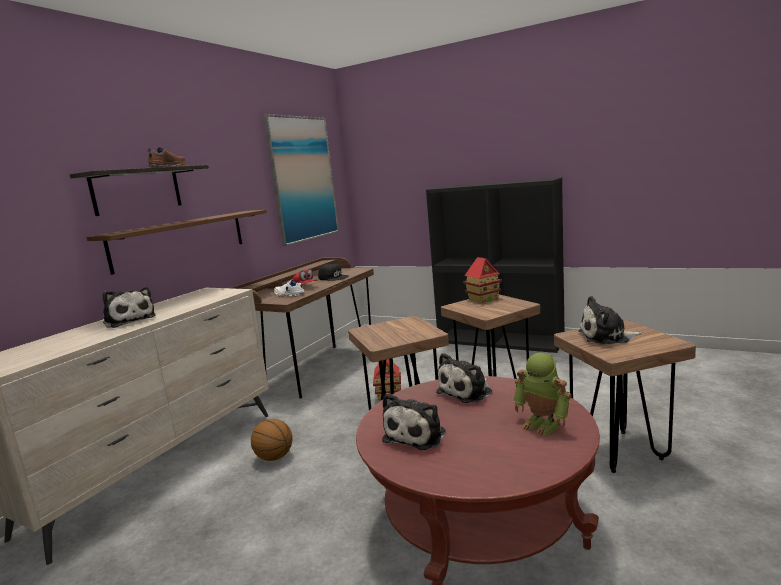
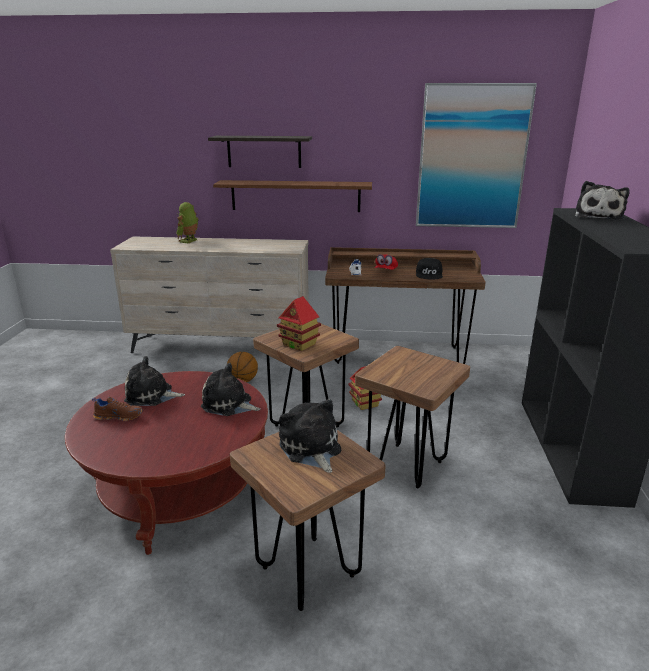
camera: 65 degrees right, 10 degrees up
(129, 320) = (214, 244): plush toy -> plush toy (598, 216)
(167, 167) = (277, 137): brown shoe -> brown shoe (119, 416)
(483, 299) = (436, 364): toy house -> toy house (299, 344)
(542, 424) = (166, 447): toy robot -> toy robot (189, 241)

